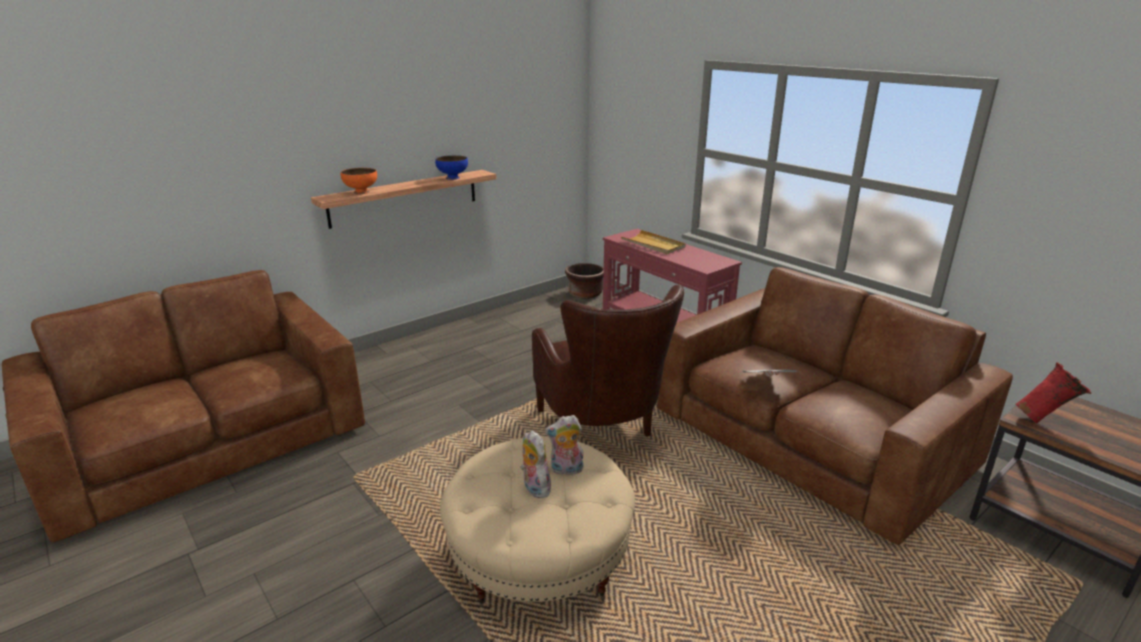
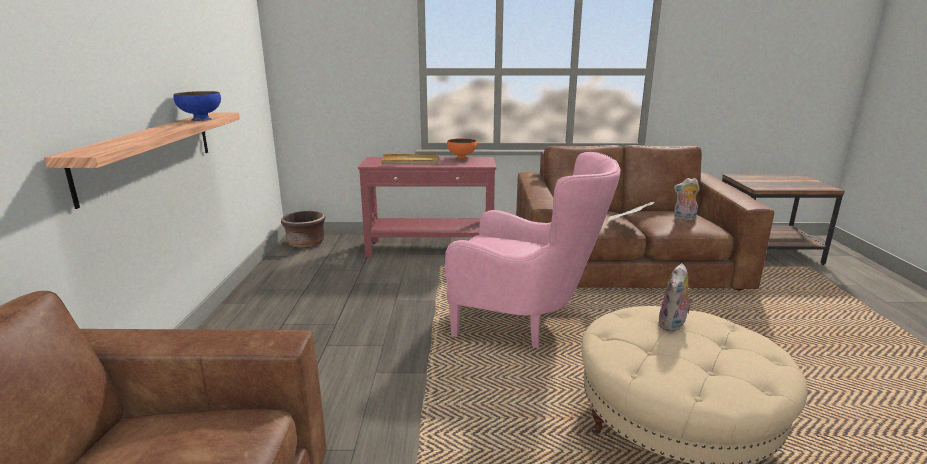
camera: 50 degrees left, 5 degrees down
(361, 192) = (120, 142): orange bowl -> orange bowl (461, 158)
(534, 488) = (693, 347): plush toy -> plush toy (684, 218)
(602, 432) = (525, 323): brown armchair -> pink armchair
(1044, 421) = (763, 185): red vase -> none

